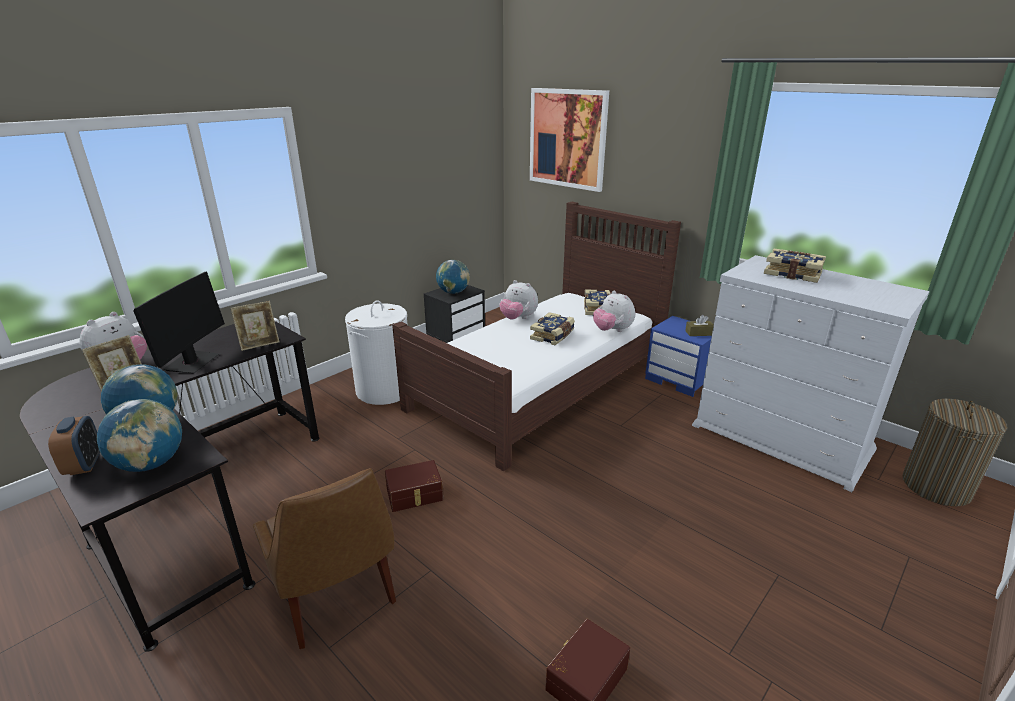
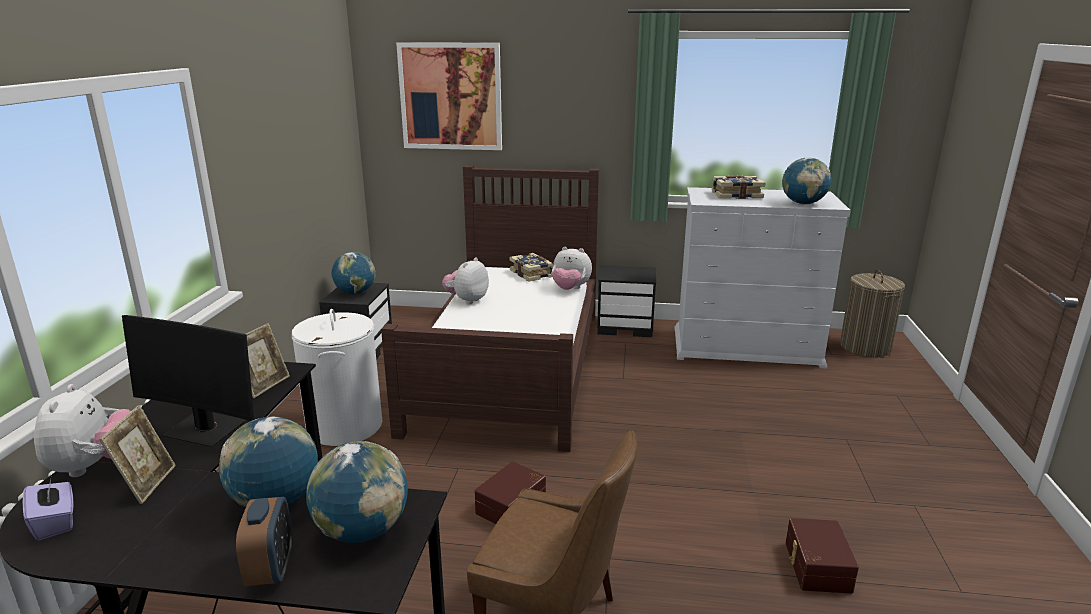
camera: 35 degrees left, 5 degrees down
(65, 391) = (55, 522): none -> purple tissue box
(84, 465) = (271, 569): alarm clock -> alarm clock turned 45 degrees clockwise
(192, 362) = (205, 430): monitor -> monitor turned 135 degrees clockwise
(518, 318) = (467, 300): plush toy -> plush toy turned 120 degrees clockwise
(553, 336) = (524, 306): book -> none
(679, 379) = (626, 326): blue nightstand -> black nightstand
(699, 333) = (641, 274): brown tissue box -> none
(857, 298) = (803, 203): none -> globe

